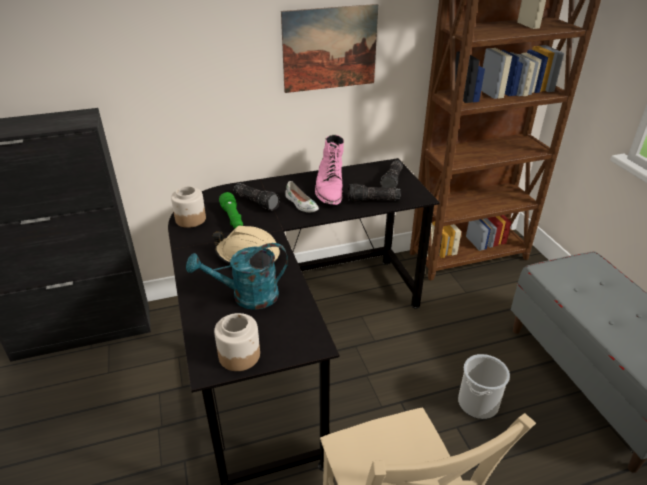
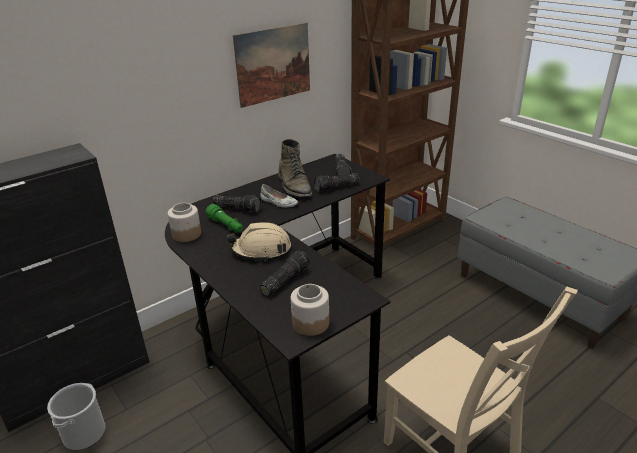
camera: 20 degrees left, 5 degrees down
(247, 297) = (284, 280): turquoise watering can -> flashlight
(329, 188) = (294, 186): pink boot -> green boot
(478, 403) = (464, 335): bucket -> bucket (84, 433)

